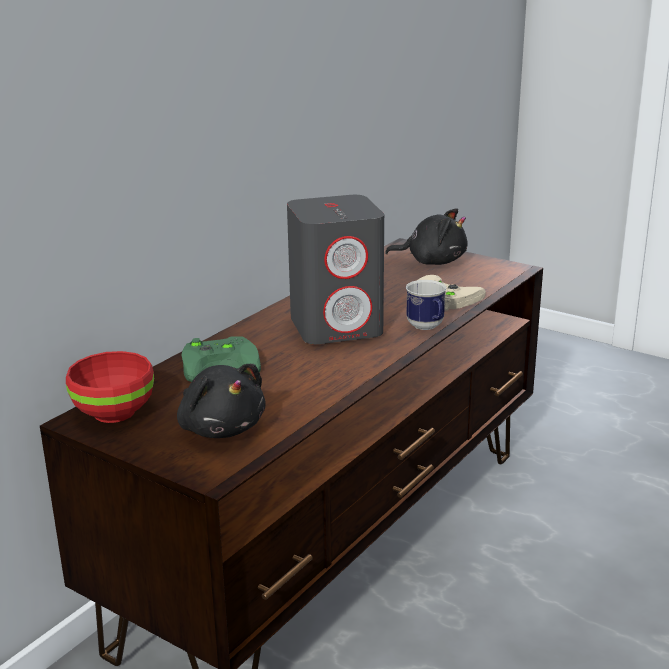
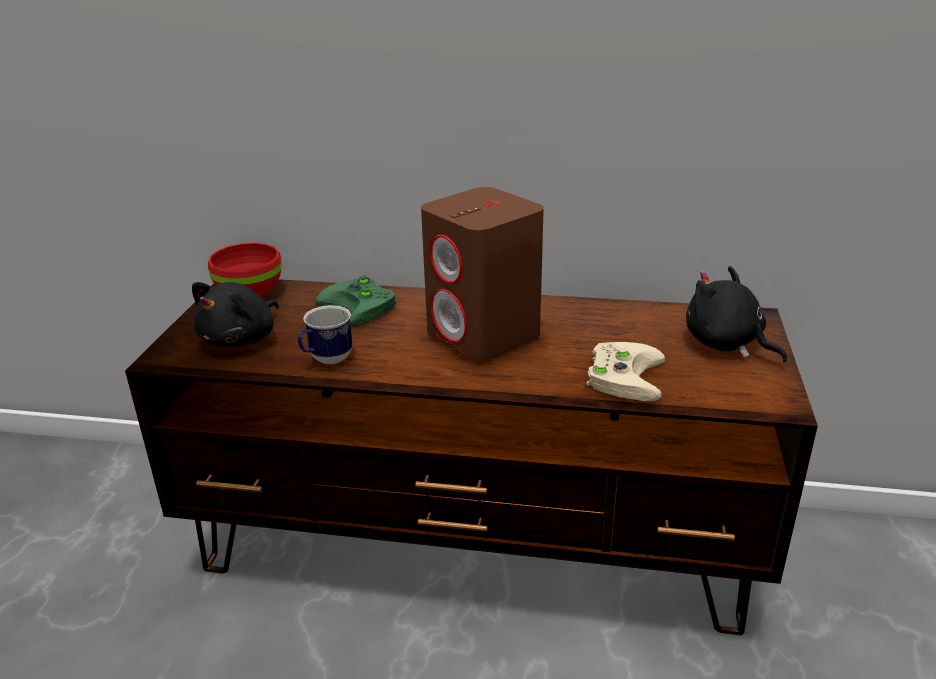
camera: 65 degrees right, 5 degrees up
(337, 326) = (484, 335): grey speaker -> brown speaker
(427, 327) = (527, 384): mug -> mug (326, 360)
(432, 261) = (726, 344): black plush toy -> black plush toy turned 150 degrees clockwise

